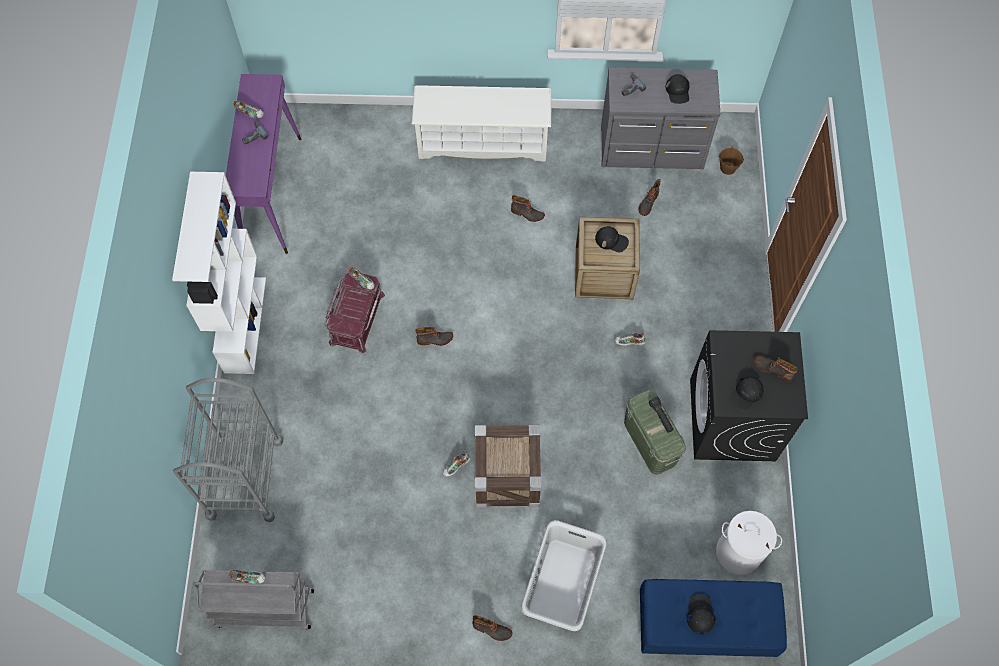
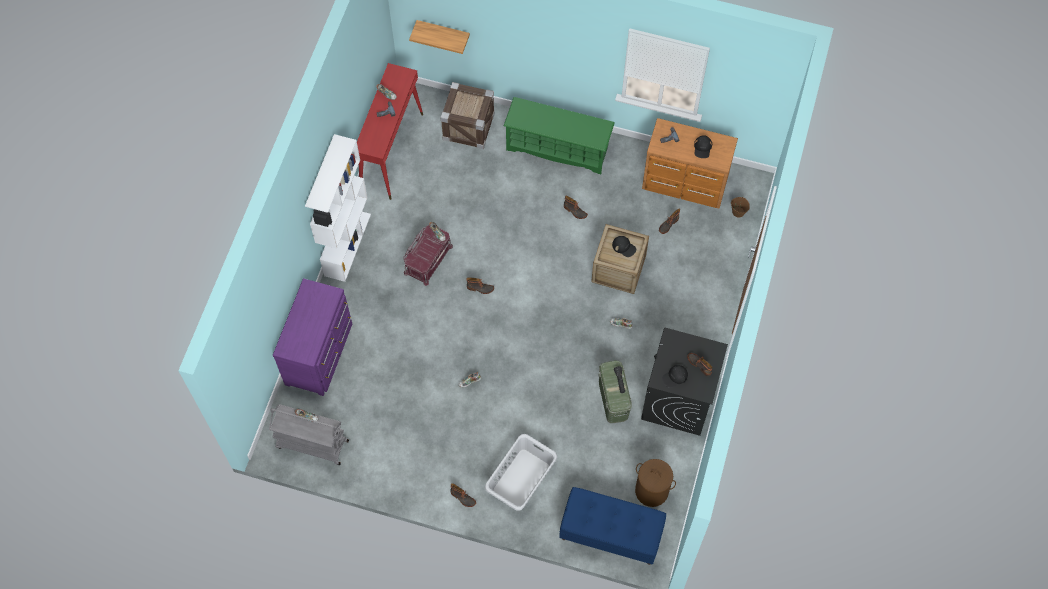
camera: 15 degrees right, 0 degrees up
(245, 478) = (321, 353): grey cart -> purple dresser
(273, 193) = (392, 151): purple console table -> red console table
(305, 15) = (443, 32): none -> shelf
(483, 141) = (558, 148): white shoe rack -> green shoe rack
(507, 476) = (504, 397): crate -> crate (468, 127)
(652, 150) = (685, 184): grey dresser -> brown dresser
(700, 614) = (603, 518): black cap -> none
(739, 552) = (652, 491): white laundry basket -> brown laundry basket

